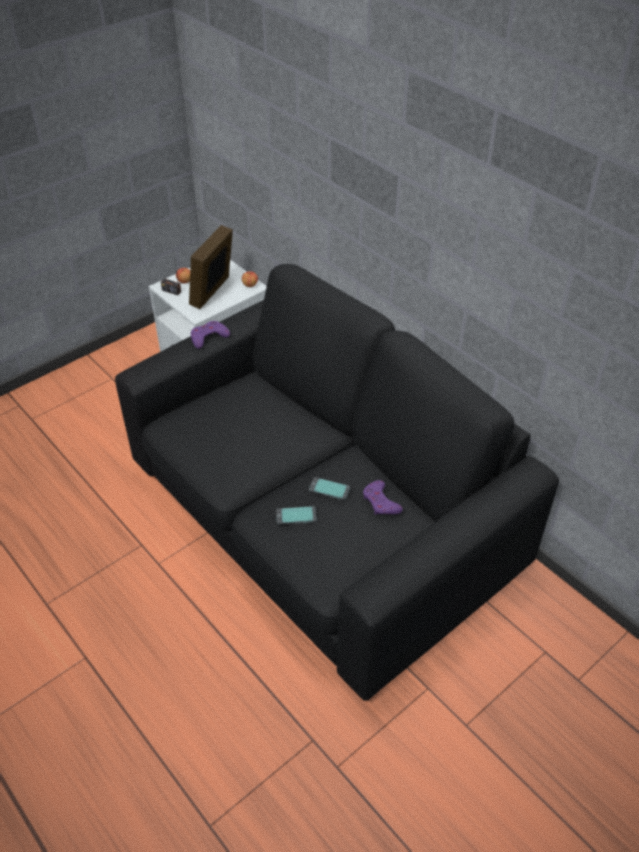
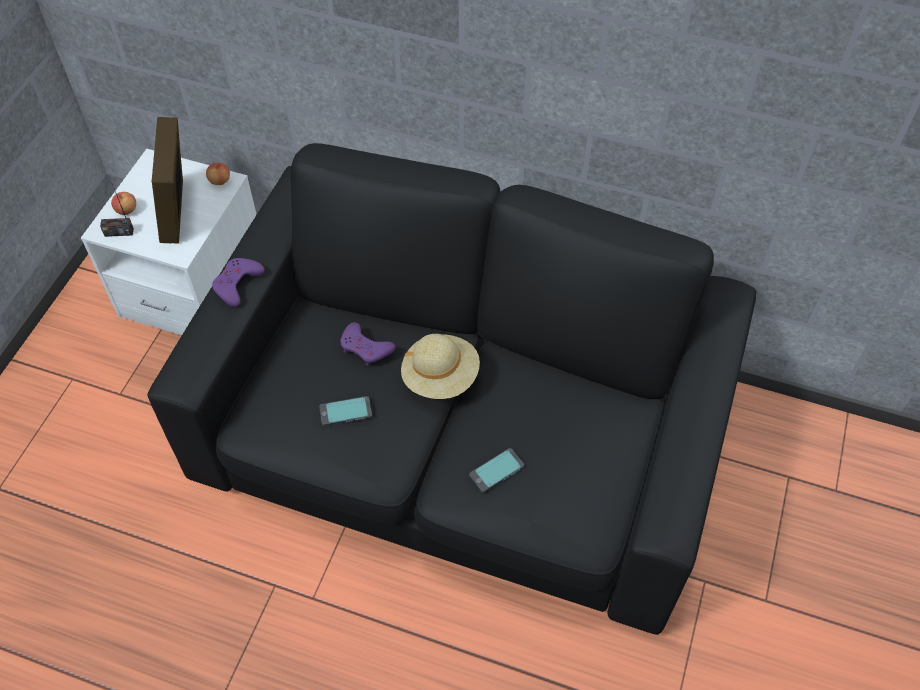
camera: 30 degrees left, 10 degrees up
(304, 448) = (440, 376): none -> beige hat
(329, 489) = (509, 417): phone -> phone (345, 412)
(380, 502) = (574, 404): purple game controller -> purple game controller (365, 347)

